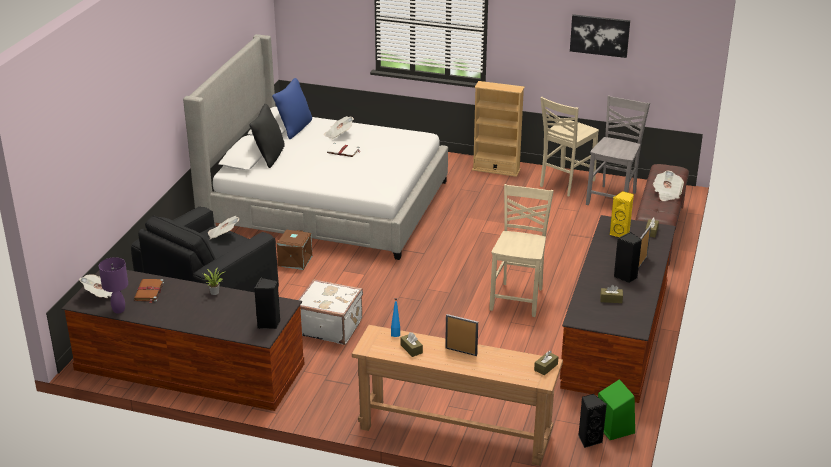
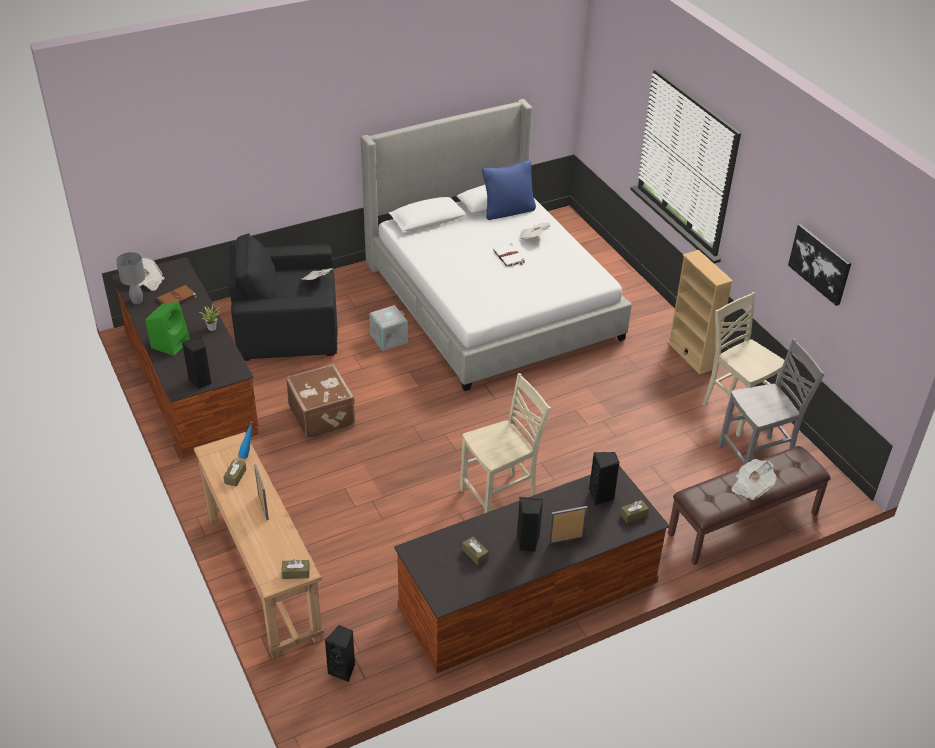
camera: 45 degrees right, 10 degrees up
(119, 310) = (137, 301): purple table lamp -> grey table lamp
(269, 156) = (445, 227): black pillow -> none
(294, 260) = (389, 338): brown storage box -> grey storage box
(330, 327) = (323, 415): white suitcase -> brown suitcase
(565, 183) = (735, 410): beige chair -> beige chair turned 60 degrees clockwise
(614, 427) = (380, 677): green speaker -> green speaker (171, 343)
(621, 233) = (601, 496): yellow speaker -> black speaker

